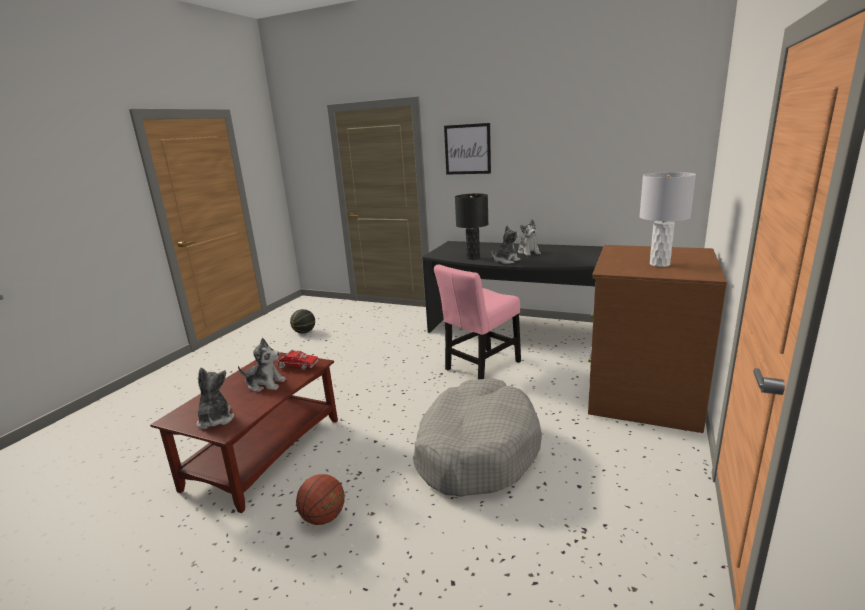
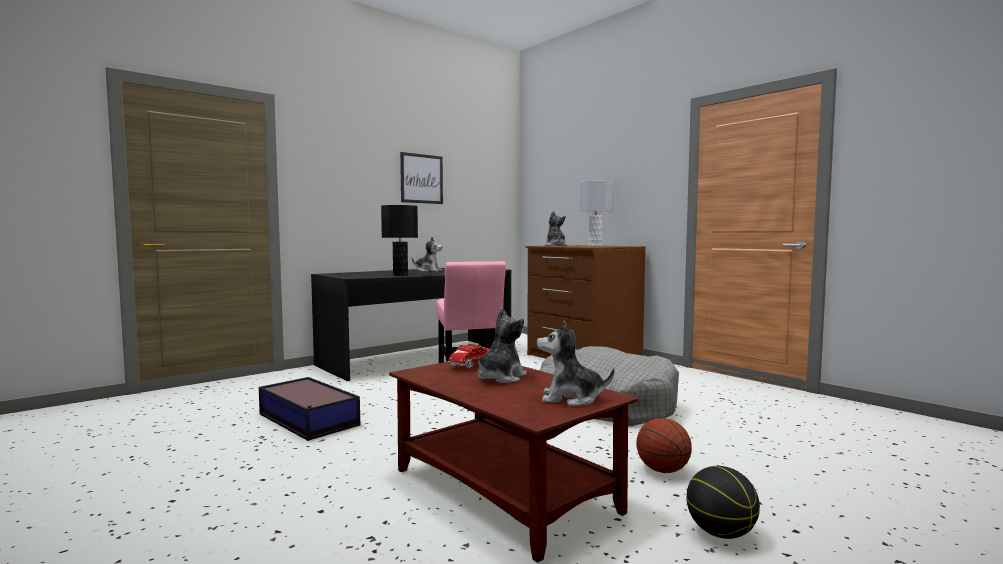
camera: 65 degrees left, 15 degrees down
(304, 332) = (161, 433): basketball -> basketball (720, 533)
(345, 354) = (308, 420): none -> storage box
(467, 149) = (336, 166): picture -> picture (421, 179)
(506, 261) = (437, 273): plush toy -> plush toy (555, 246)

